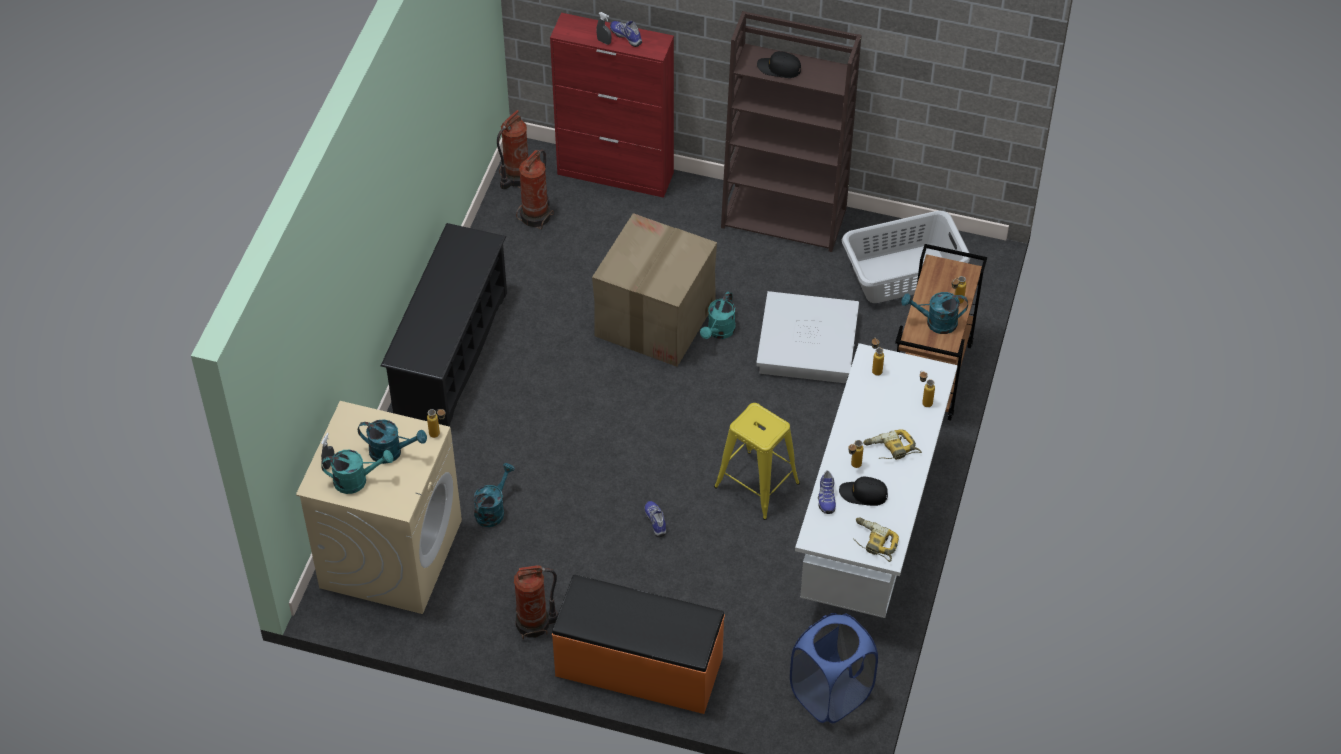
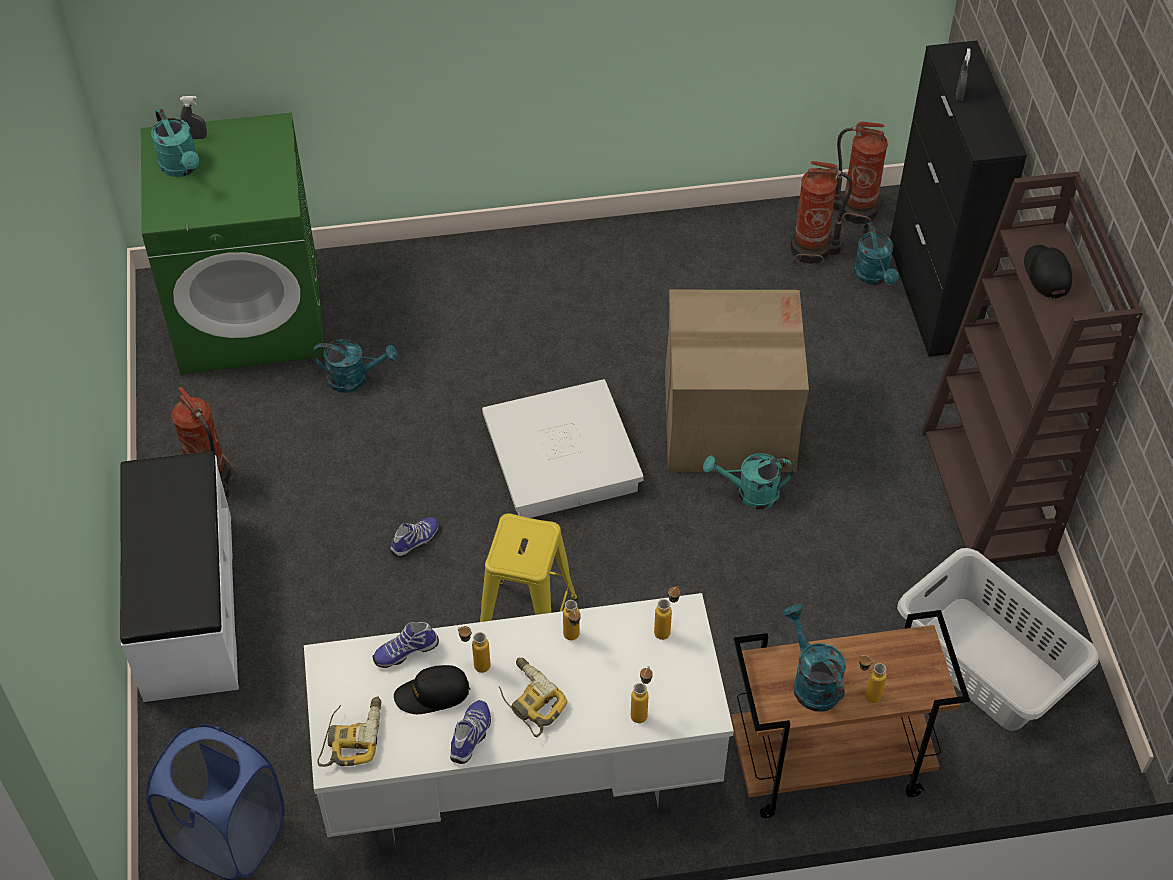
camera: 65 degrees right, 0 degrees up
(391, 452) = (237, 181): turquoise watering can -> turquoise watering can (874, 277)
(391, 553) = (251, 314): beige washing machine -> green washing machine
(438, 434) = (283, 210): bottle -> bottle (572, 640)
(450, 353) = (559, 255): black shoe rack -> none
(616, 174) = (931, 297): red cabinet -> black cabinet
(626, 36) = (986, 111): shoe -> shoe (472, 736)
(638, 667) = (187, 606): orange bench -> white bench
(807, 344) = (791, 596): white storage box -> white storage box (562, 458)
(863, 494) = (432, 694): black cap -> black cap turned 90 degrees counterclockwise

